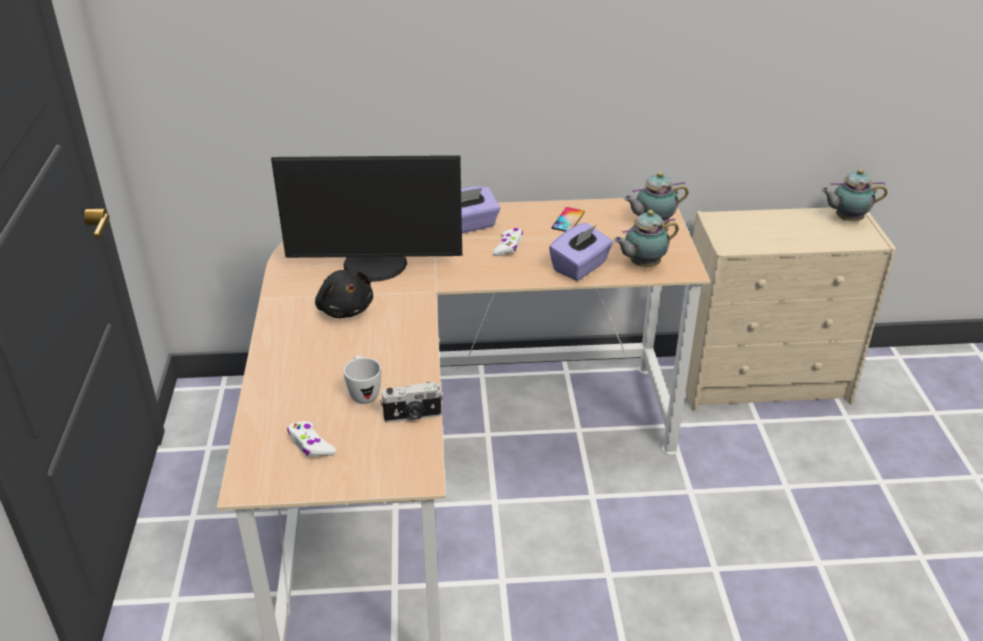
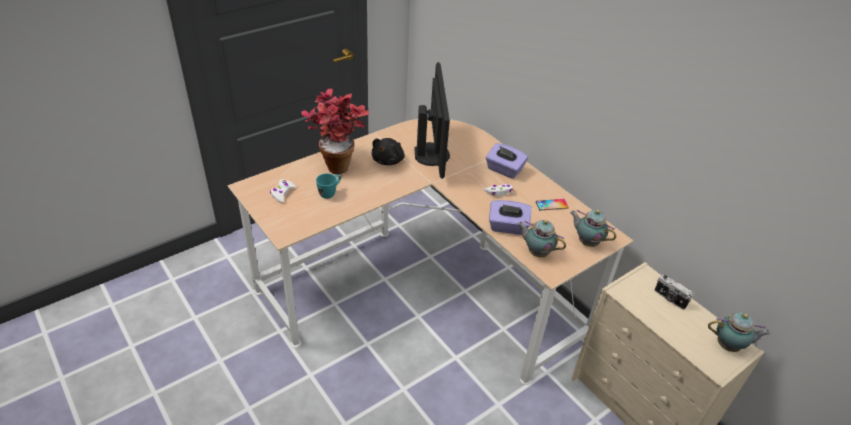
camera: 55 degrees right, 5 degrees up
(296, 360) = (337, 163): none -> potted plant
(363, 393) = (330, 193): white mug -> turquoise mug
(375, 266) = (433, 154): monitor -> monitor turned 150 degrees counterclockwise
(413, 416) = (325, 216): camera -> camera (669, 299)
(846, 219) = (729, 346): teapot -> teapot turned 135 degrees clockwise

